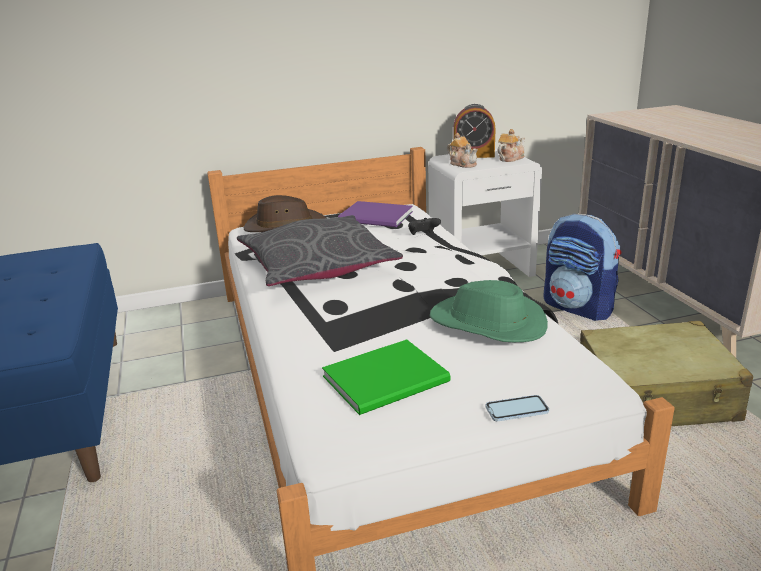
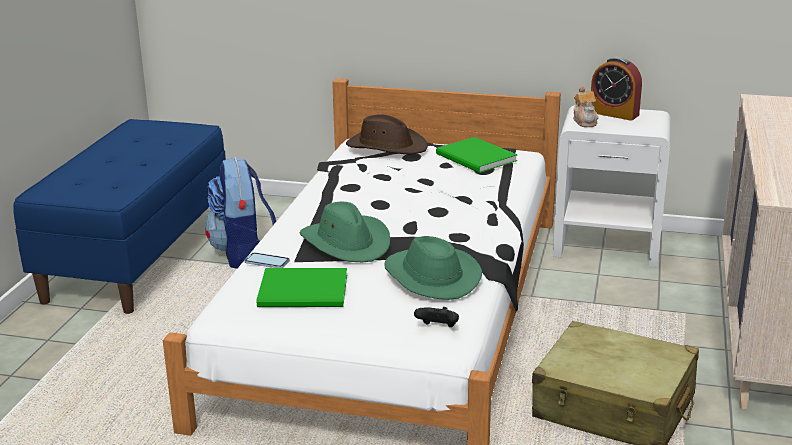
camera: 30 degrees right, 0 degrees up
(317, 265) = (367, 191): grey pillow -> none
(362, 316) = (347, 243): none -> green hat
(377, 217) = (476, 158): purple book -> green book
(423, 235) = (493, 187): black game controller -> black game controller (437, 328)
(510, 158) = (644, 126): teapot -> none
(516, 410) = (361, 340): phone -> phone (267, 262)
(578, 308) = (656, 311): backpack -> backpack (243, 254)

